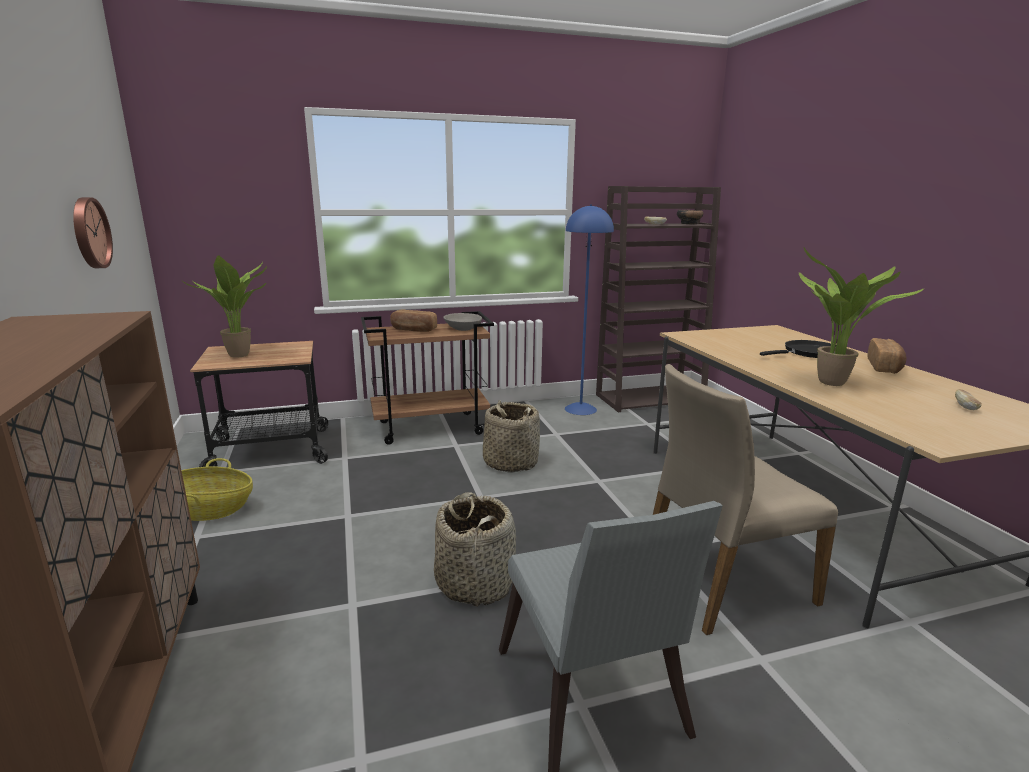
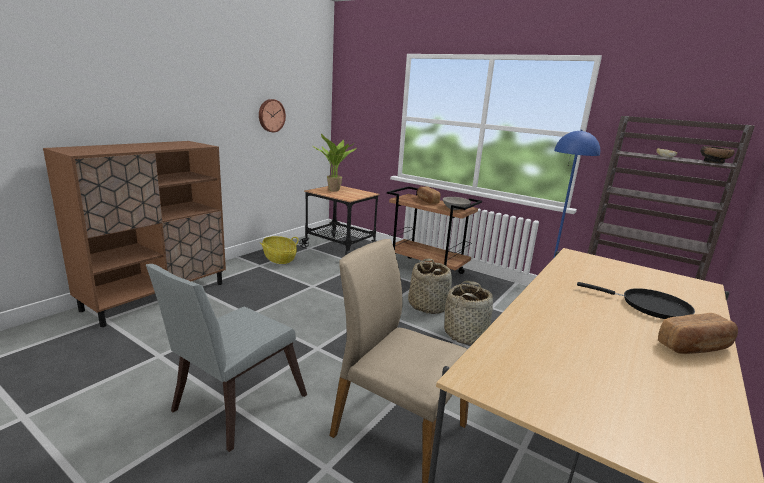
camera: 50 degrees right, 0 degrees up
(475, 583) = (296, 338): basket -> basket (465, 334)
(832, 384) = (563, 323): potted plant -> none
(965, 407) = (636, 399): bread -> none

